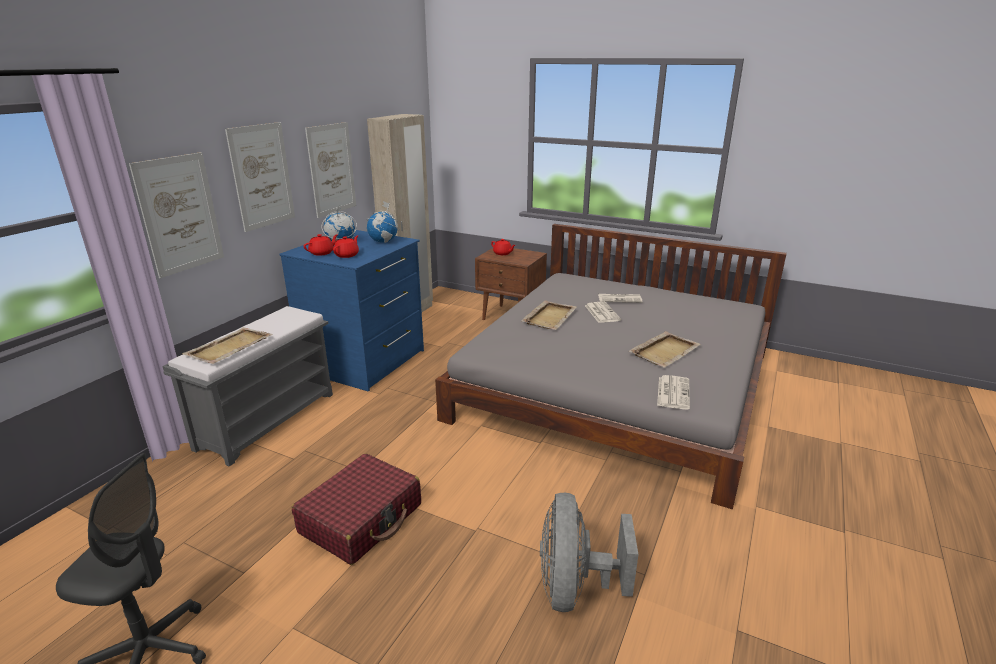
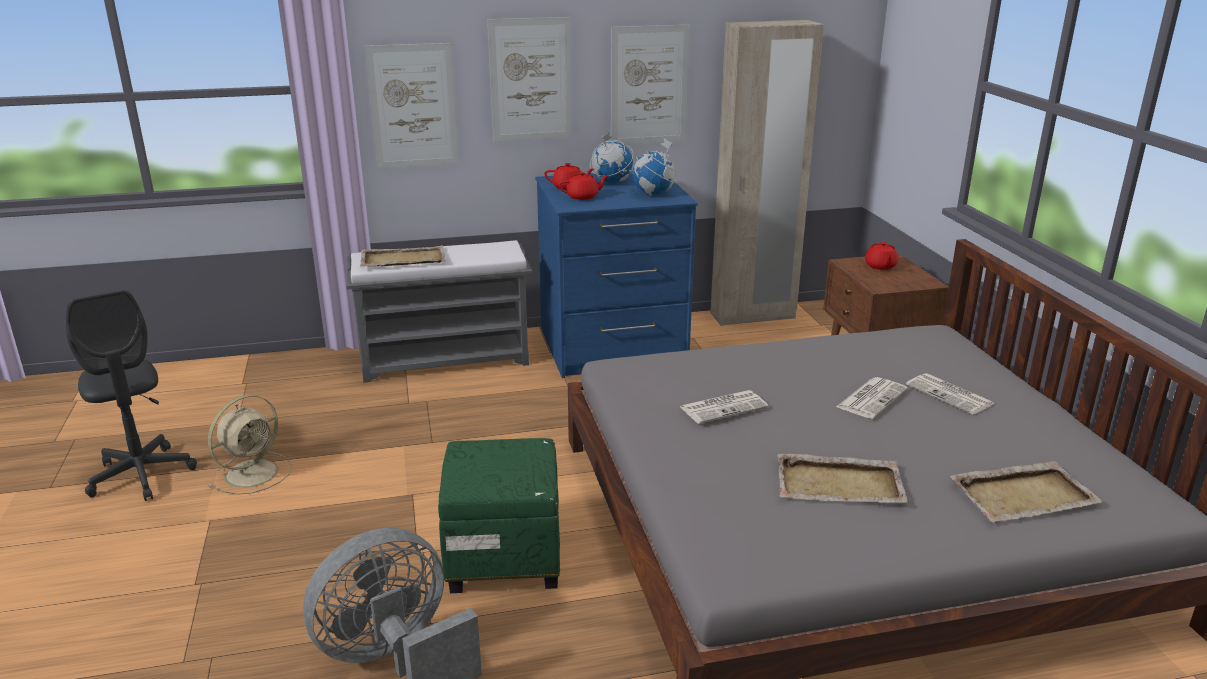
camera: 50 degrees right, 0 degrees up
(261, 574) = (253, 472): none -> beige fan
(361, 519) = (366, 481): red suitcase -> none
(524, 499) = (503, 559): none -> green ottoman
(550, 317) = (787, 371): beige tray -> beige tray (1025, 495)
(673, 392) = (724, 528): newspaper -> newspaper (724, 407)

